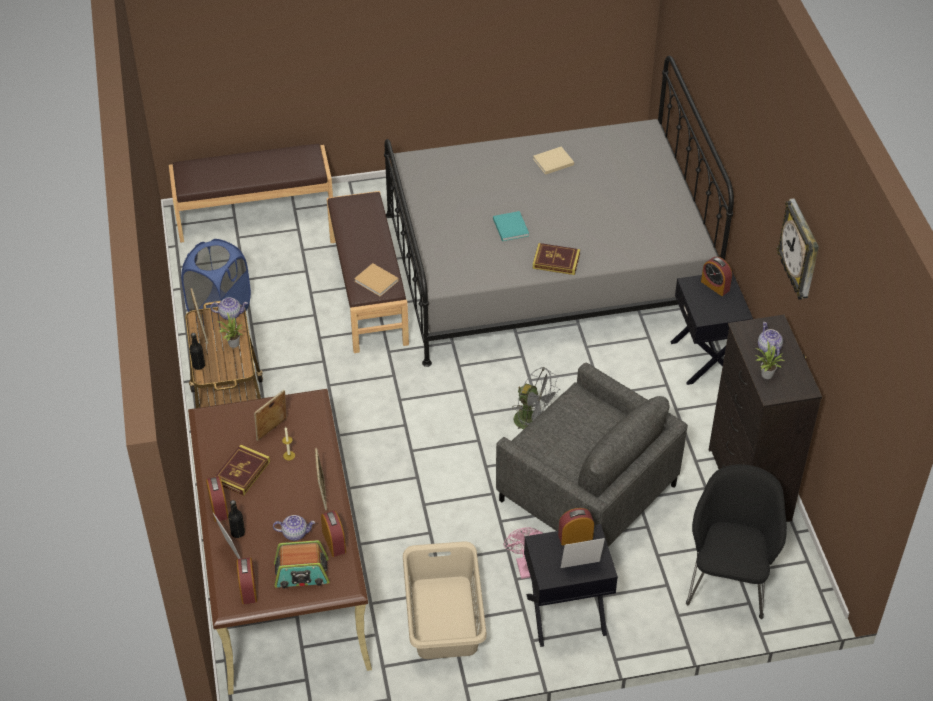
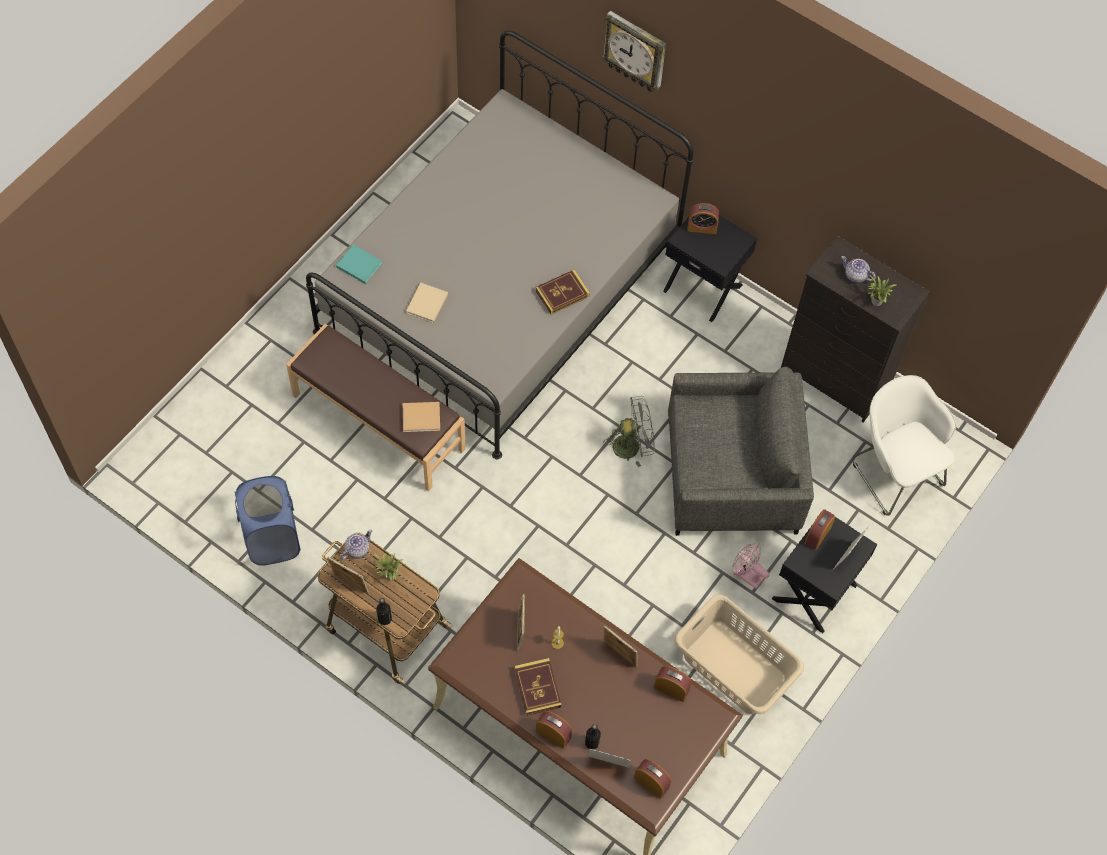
camera: 45 degrees left, 15 degrees up
(255, 214) = (195, 417): brown bench -> none
(295, 533) = (635, 706): teapot -> none
(301, 574) = (676, 736): radio -> none
(510, 226) = (492, 285): turquoise book -> turquoise book (358, 264)
(552, 162) = (461, 194): beige book -> beige book (426, 304)
(728, 579) = (894, 471): black armchair -> white armchair
(800, 251) = (841, 180): wall clock -> wall clock (635, 51)

